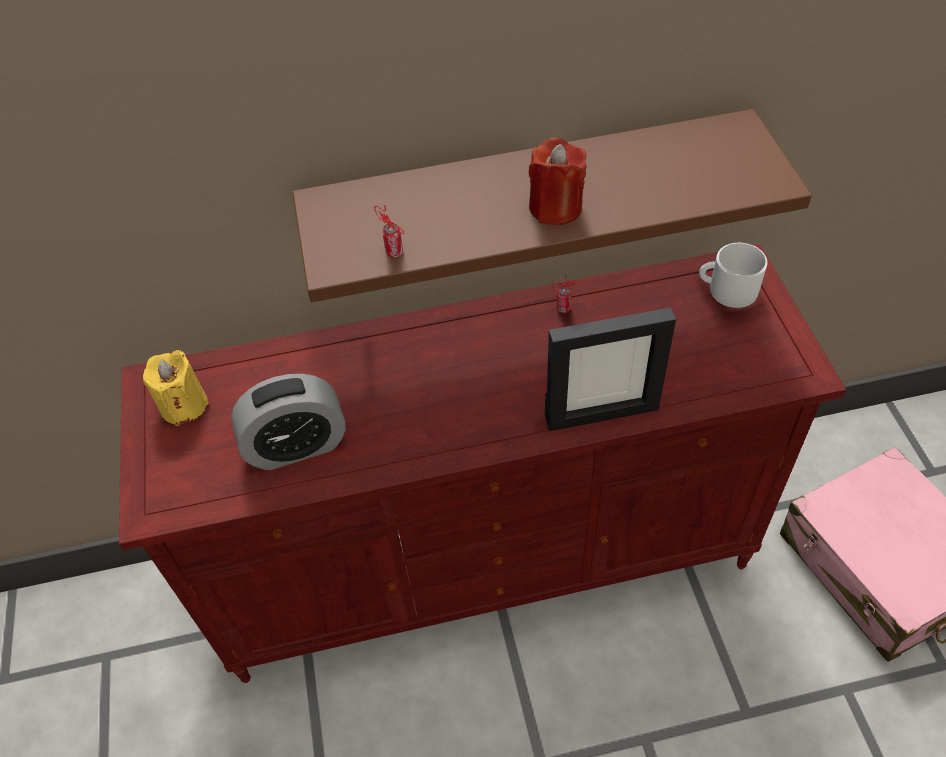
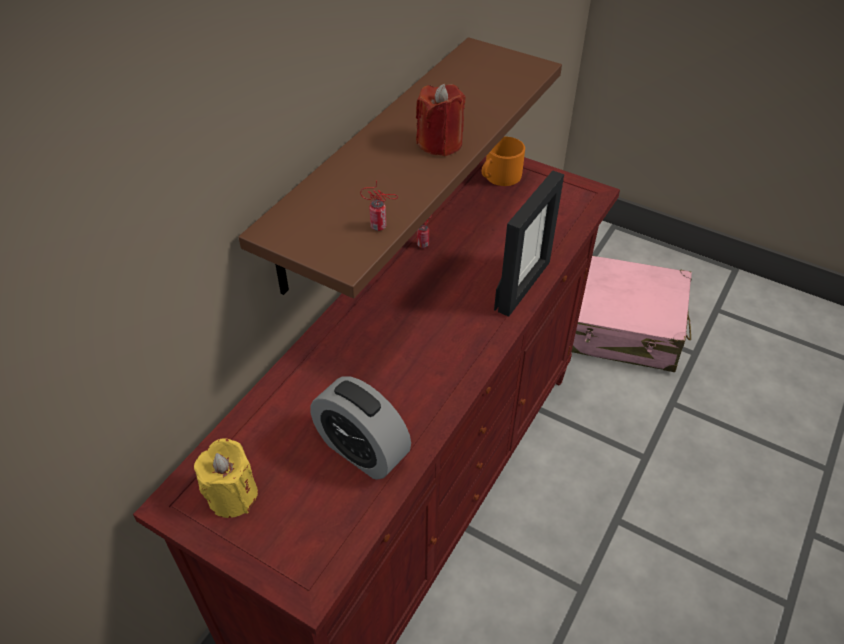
camera: 50 degrees left, 5 degrees down
(296, 446) = (362, 450): alarm clock -> alarm clock turned 105 degrees clockwise
(727, 289) = (499, 176): white mug -> orange mug

